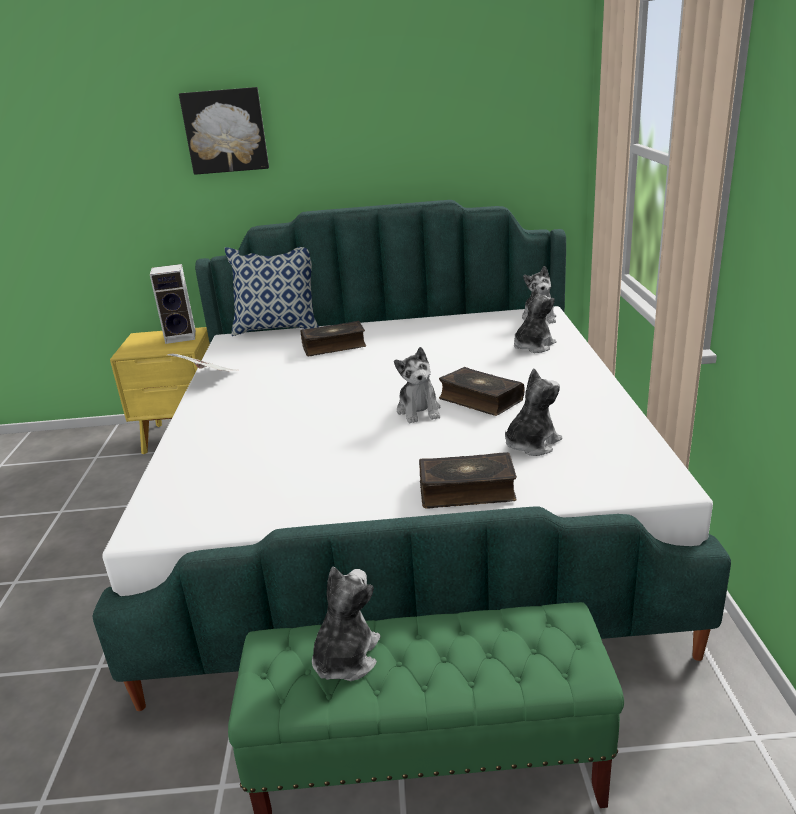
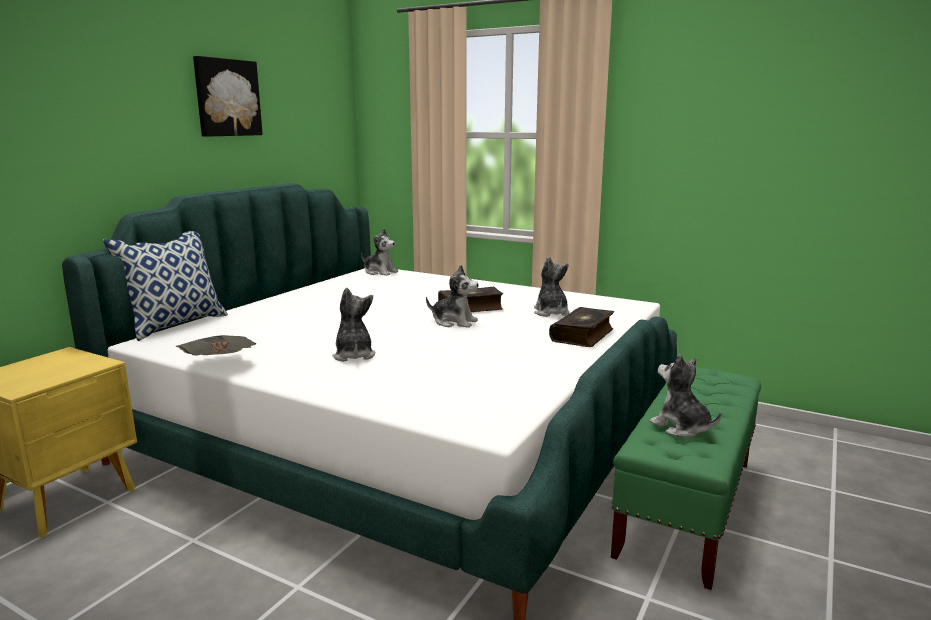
camera: 60 degrees left, 10 degrees down
(182, 336) = (61, 359): speaker -> none
(225, 131) = (84, 105): picture -> picture (227, 98)
(334, 346) = (276, 318): book -> none
(533, 346) = (420, 283): plush toy -> plush toy (353, 355)

